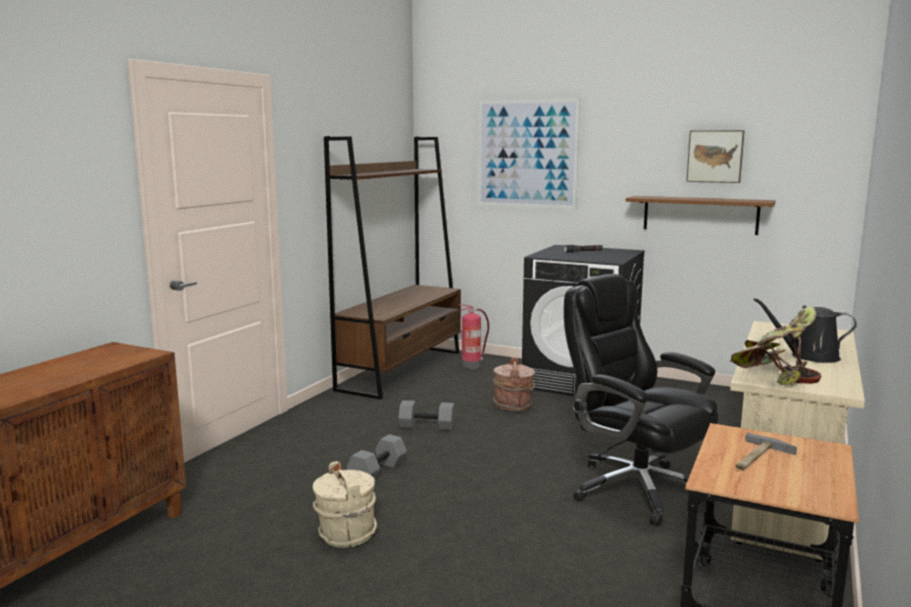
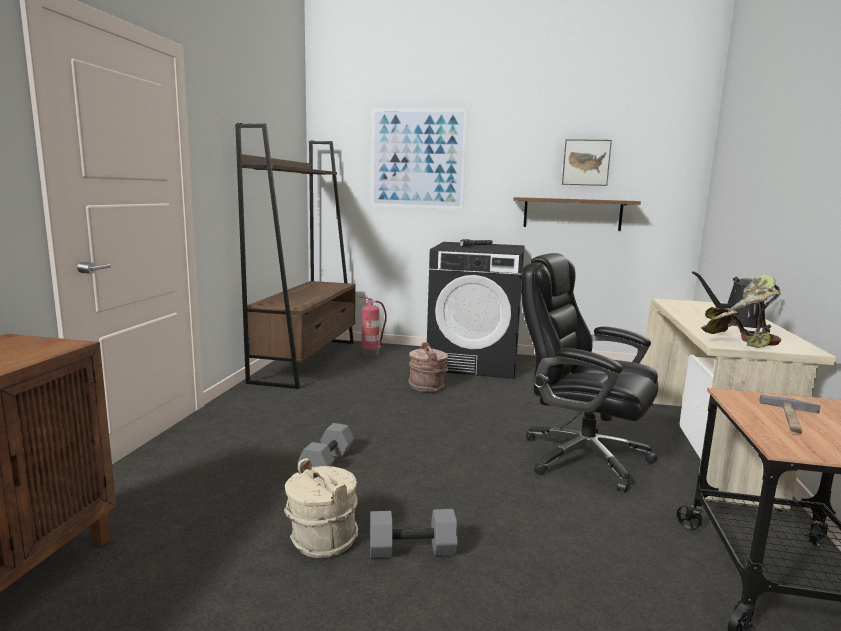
camera: 15 degrees left, 0 degrees up
(428, 426) = (356, 411): grey dumbbell -> grey dumbbell (413, 549)

